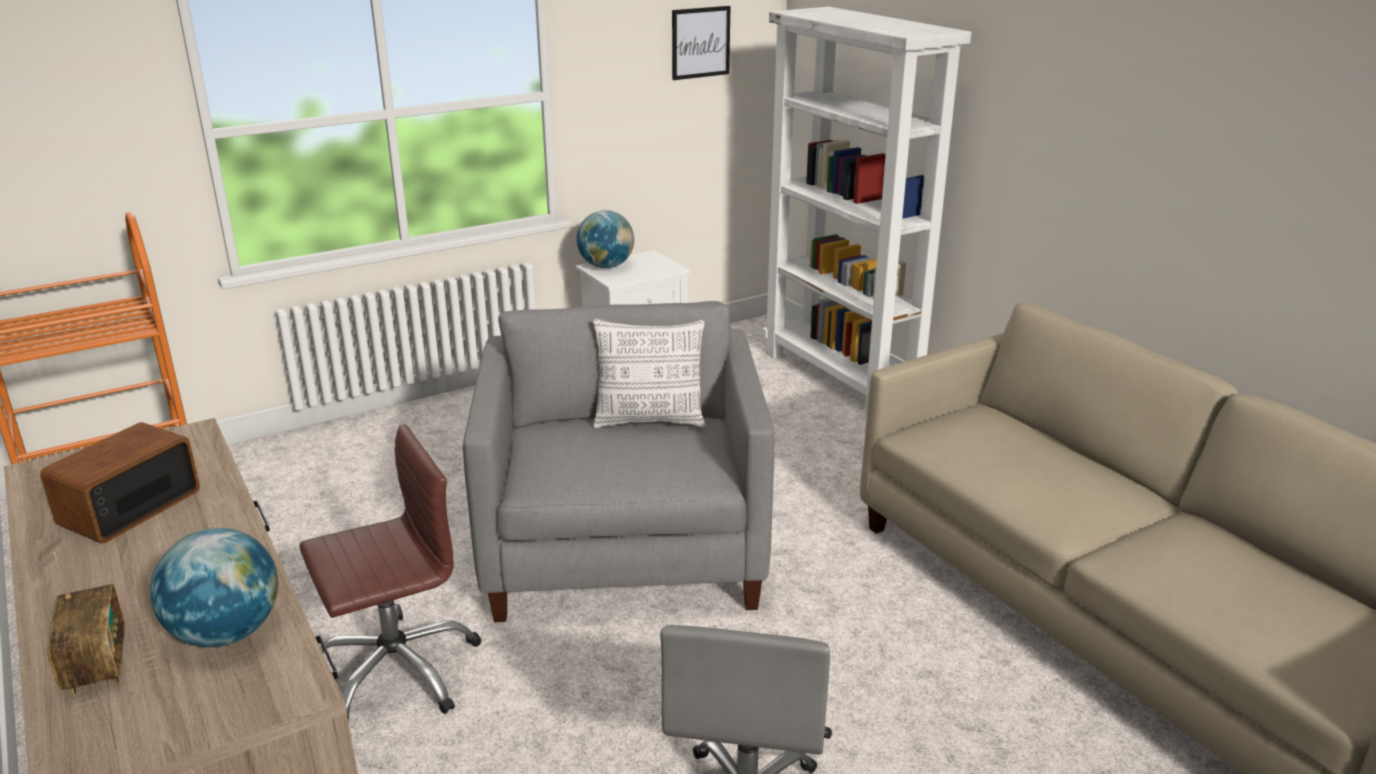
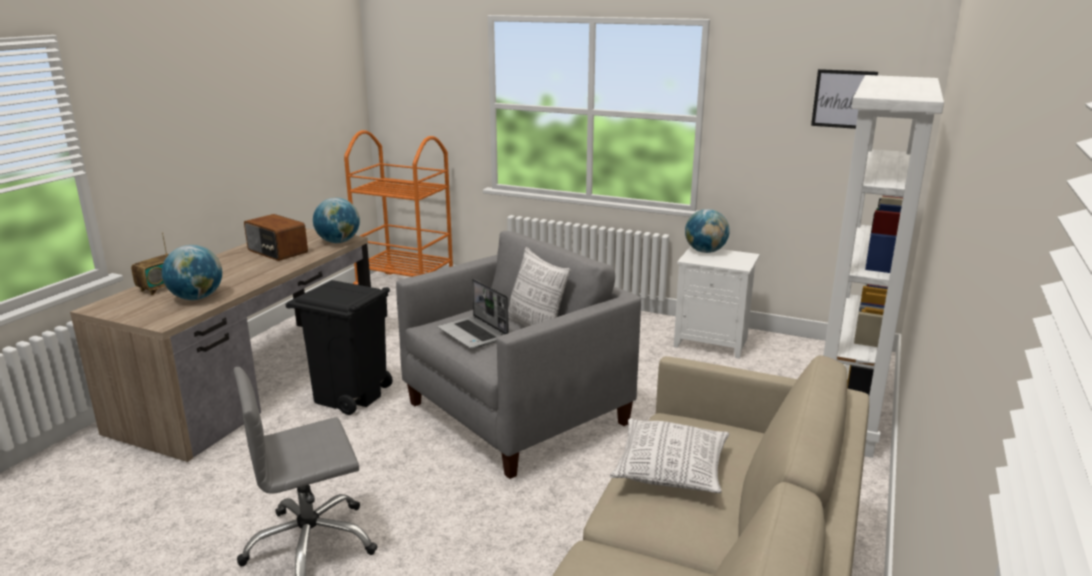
camera: 55 degrees right, 5 degrees down
(128, 507) = (277, 252): radio -> radio turned 135 degrees counterclockwise
(190, 444) = (338, 242): none -> globe
(396, 670) = (349, 396): brown office chair -> black trash can
(618, 461) = (474, 334): none -> laptop
(1017, 468) = (670, 470): none -> pillow

